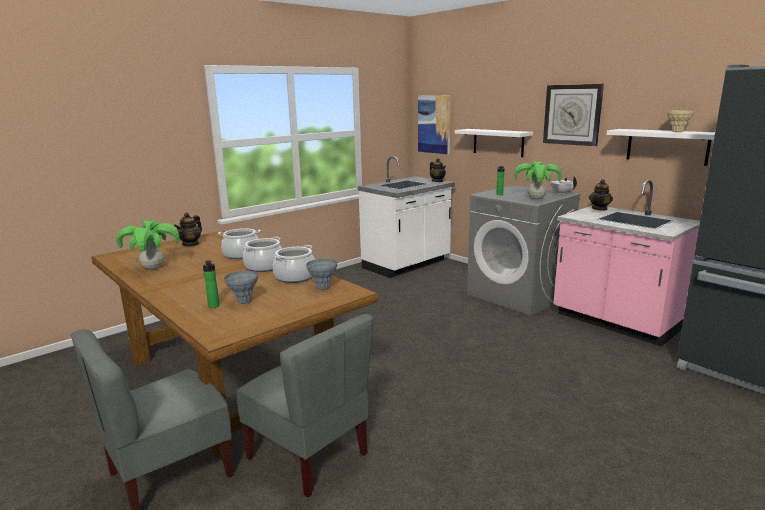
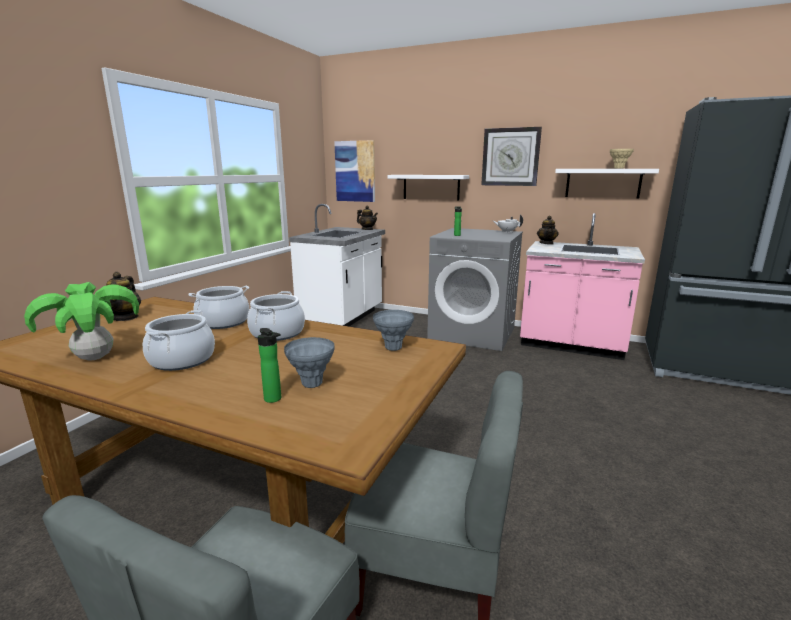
camera: 25 degrees left, 0 degrees up
(295, 277) = (338, 340): cooking pot -> cooking pot (182, 360)
(536, 198) = (496, 236): potted plant -> none

